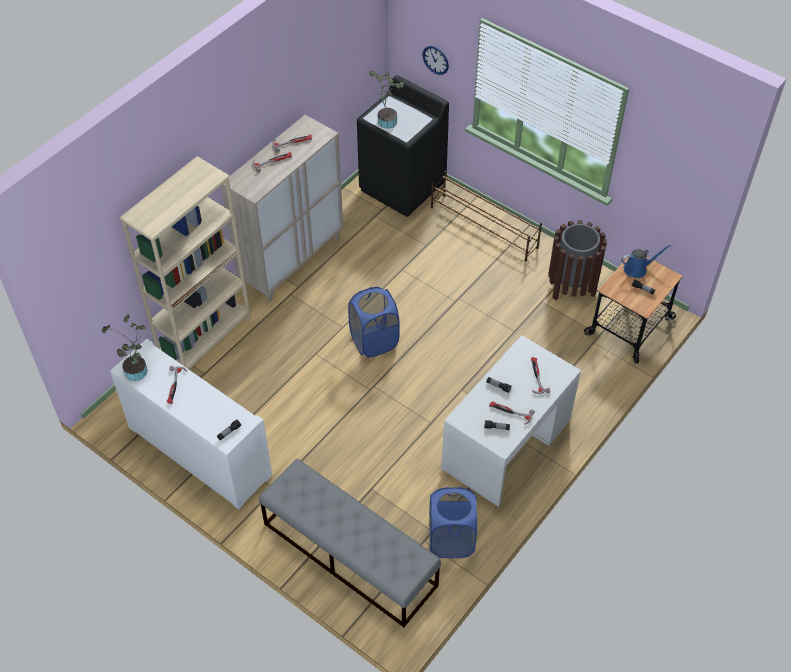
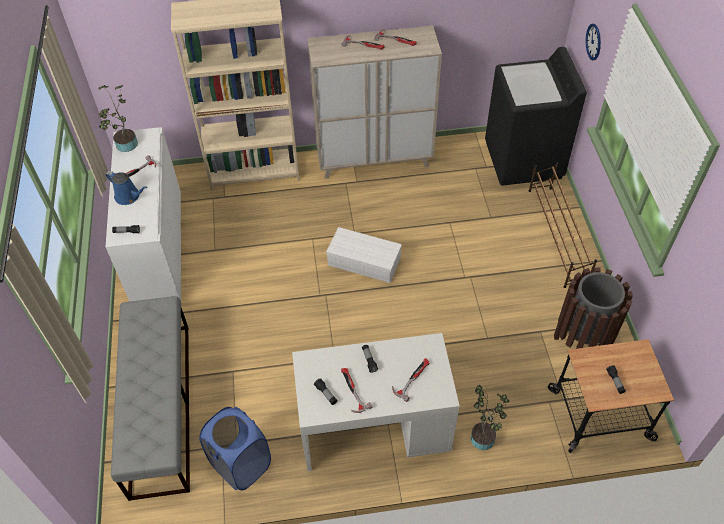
camera: 45 degrees right, 0 degrees up
(374, 341) = (365, 261): blue laundry basket -> white storage box
(387, 120) = (520, 79): potted plant -> potted plant (484, 436)
(637, 269) = (631, 359): blue watering can -> blue watering can (129, 196)

